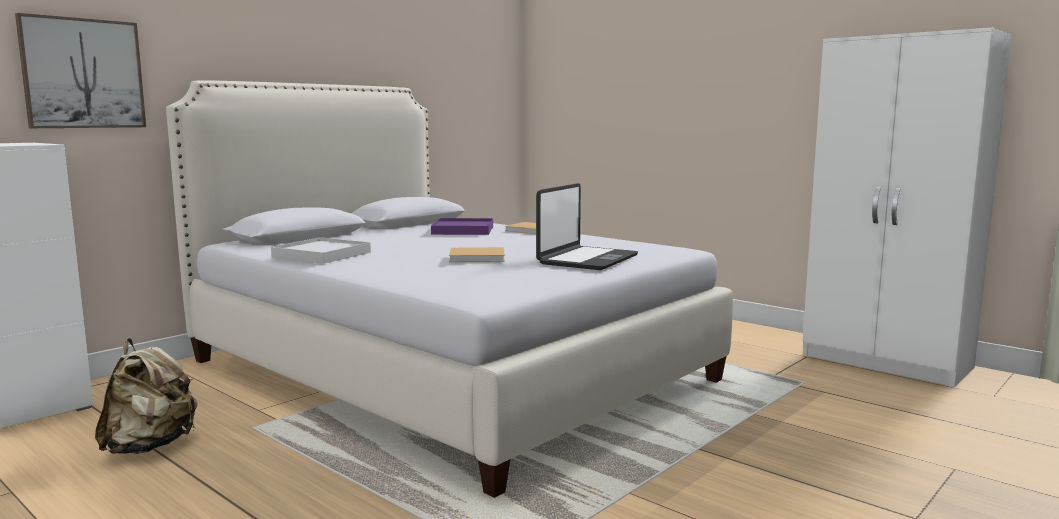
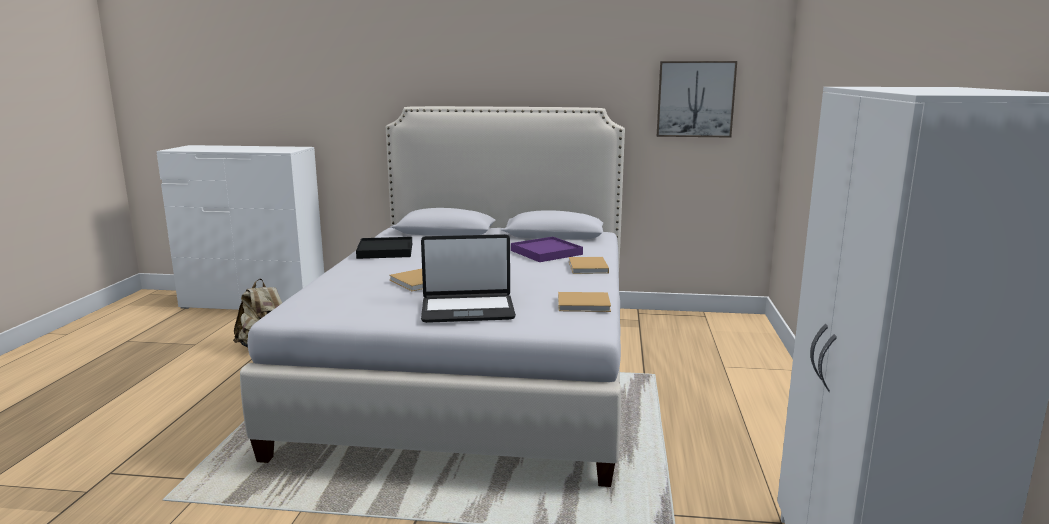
camera: 55 degrees right, 5 degrees up
(83, 73) = (344, 103): picture -> picture (695, 99)
(322, 255) = (385, 251): white tray -> black tray
(627, 242) = (585, 304): none -> beige book

